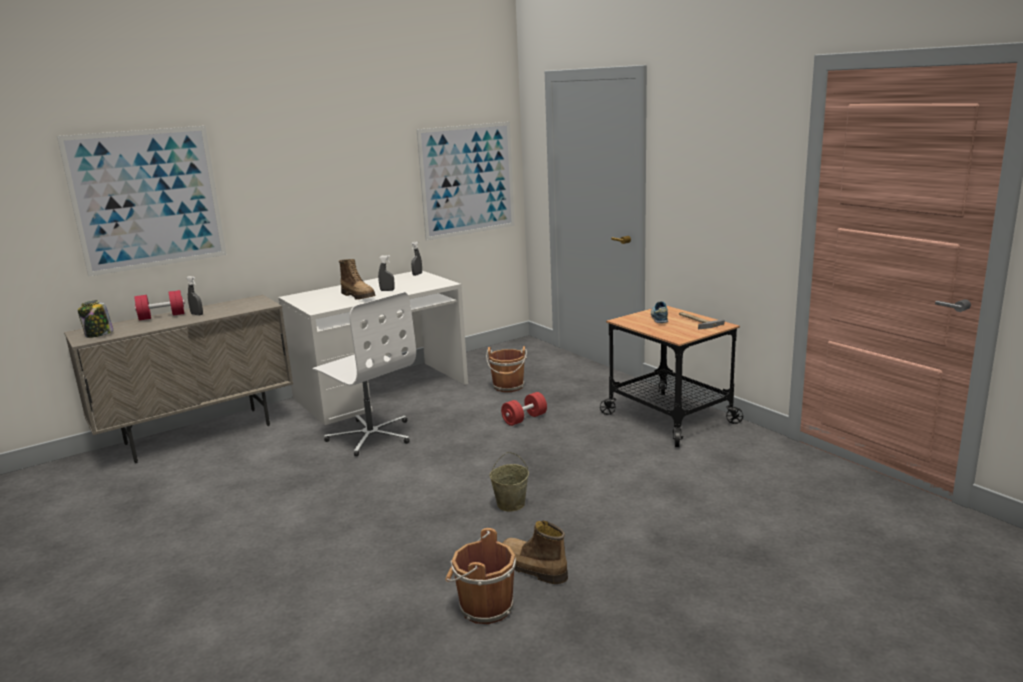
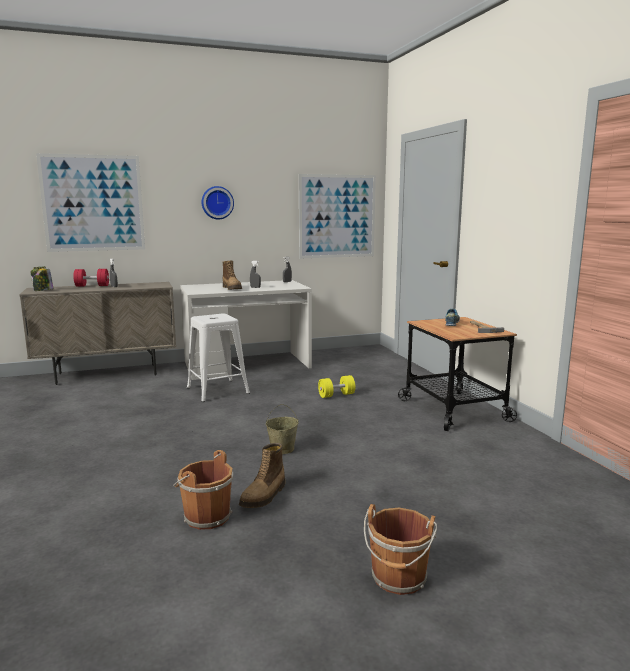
camera: 15 degrees right, 5 degrees down
(316, 179) = (217, 202): none -> wall clock
(371, 436) = (217, 390): white office chair -> white stool
(508, 387) = (340, 374): brown bucket -> brown bucket (398, 579)
(524, 419) = (336, 395): red dumbbell -> yellow dumbbell
(532, 568) = (264, 496): boot -> boot turned 120 degrees counterclockwise

